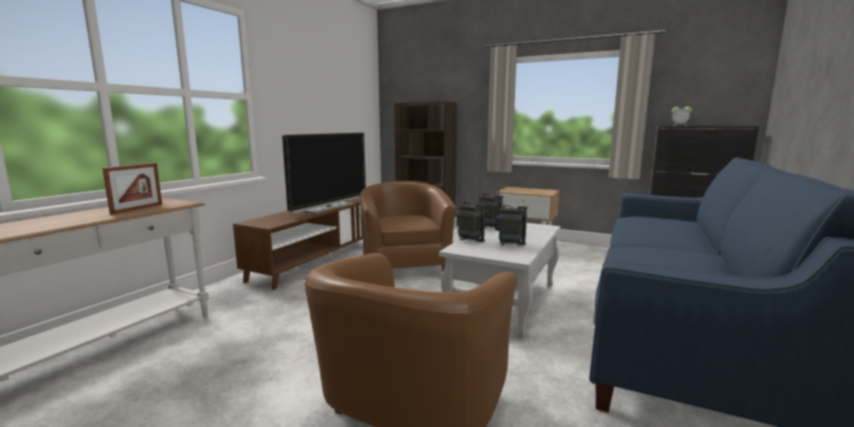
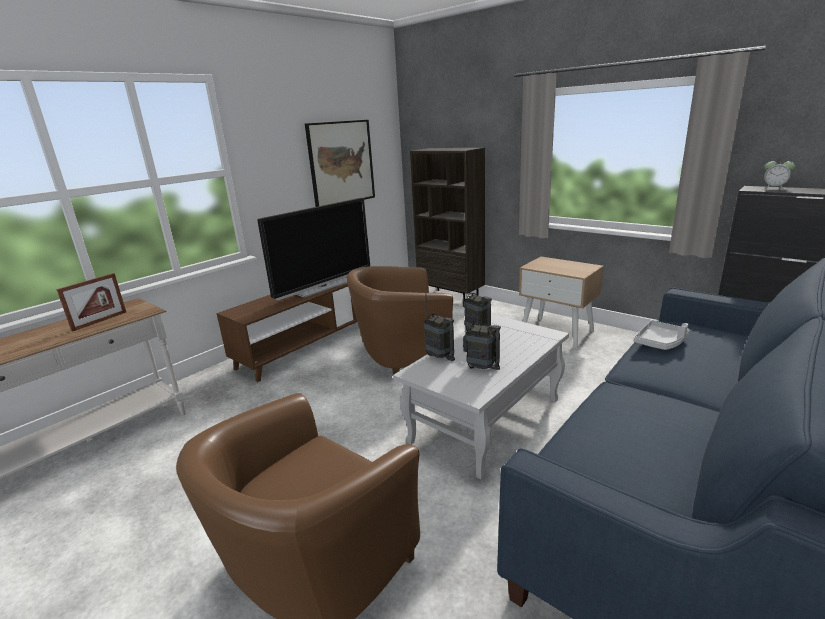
camera: 15 degrees right, 10 degrees up
(336, 108) = (341, 163): none -> picture
(405, 266) = (401, 357): brown armchair -> brown armchair turned 105 degrees counterclockwise
(636, 223) = (660, 342): none -> grey tray

